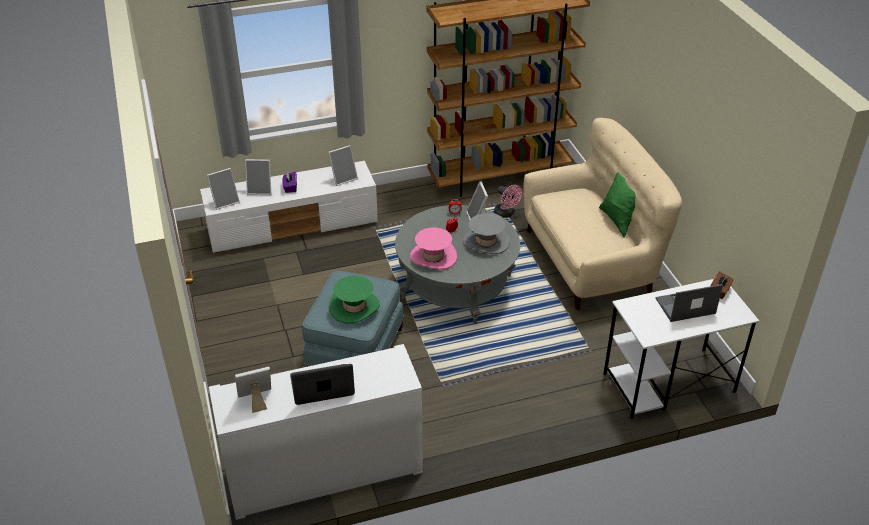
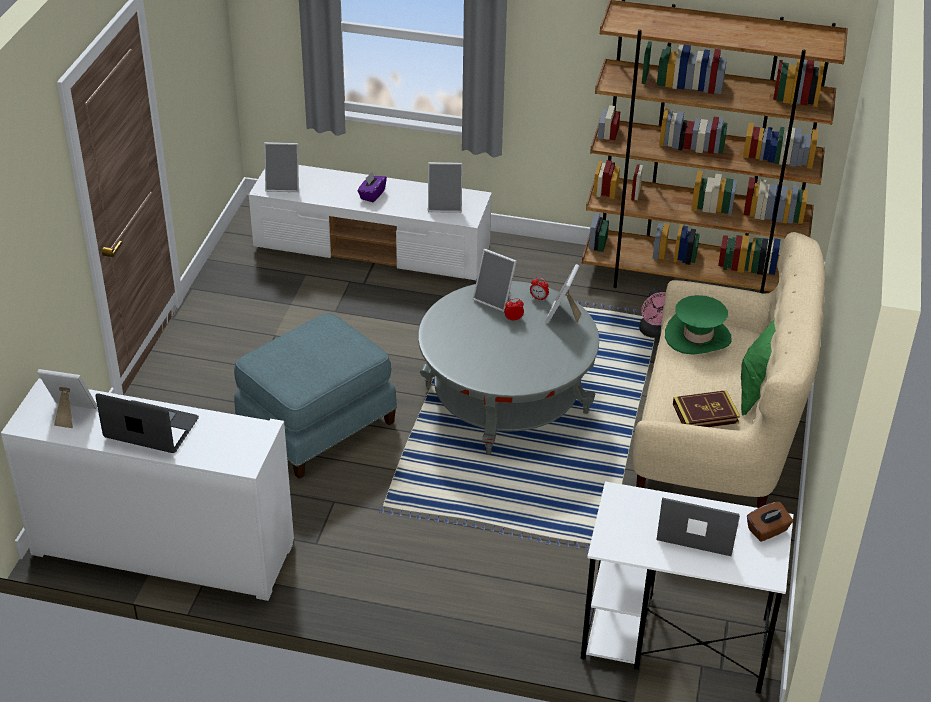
camera: 30 degrees right, 0 degrees up
(260, 190) = (335, 186): picture frame -> picture frame (495, 299)
(354, 307) = (307, 363): green hat -> green hat (698, 337)
(433, 257) = (460, 342): pink hat -> none
(486, 242) = (544, 349): grey hat -> none
(605, 244) = (705, 413): none -> book

